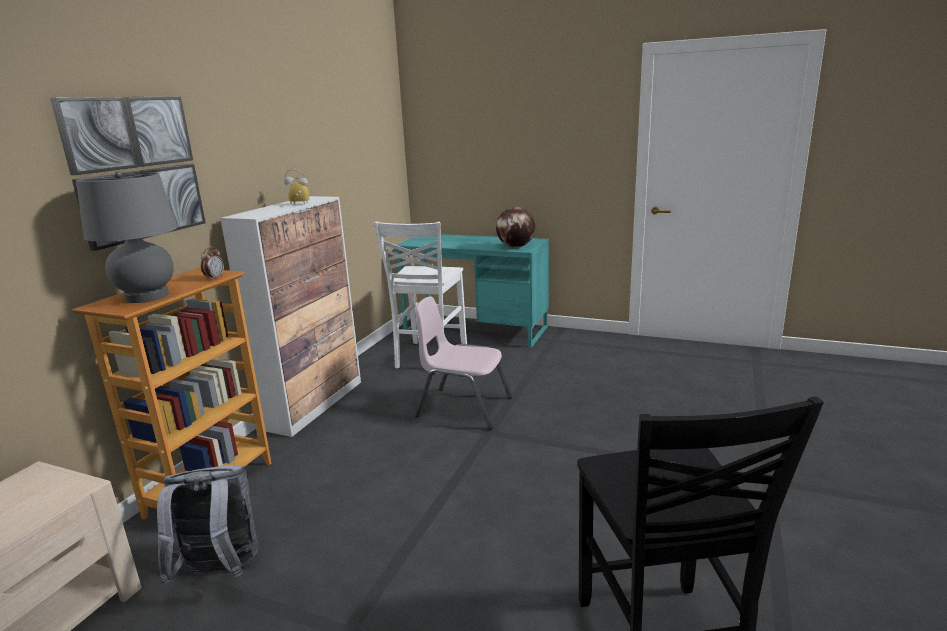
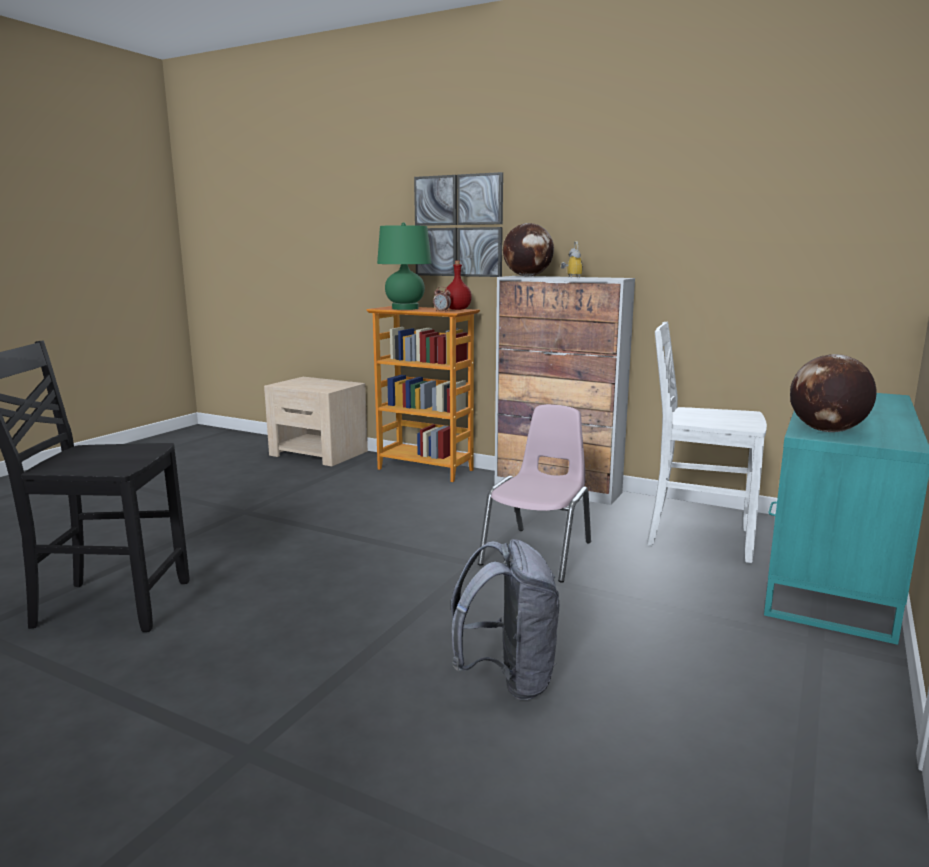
camera: 95 degrees right, 5 degrees down
(147, 296) = (405, 308): grey table lamp -> green table lamp
(190, 275) = (457, 309): none -> red bottle
(220, 572) = (329, 480): grey backpack -> grey backpack (507, 679)
(260, 212) = (528, 276): none -> globe

